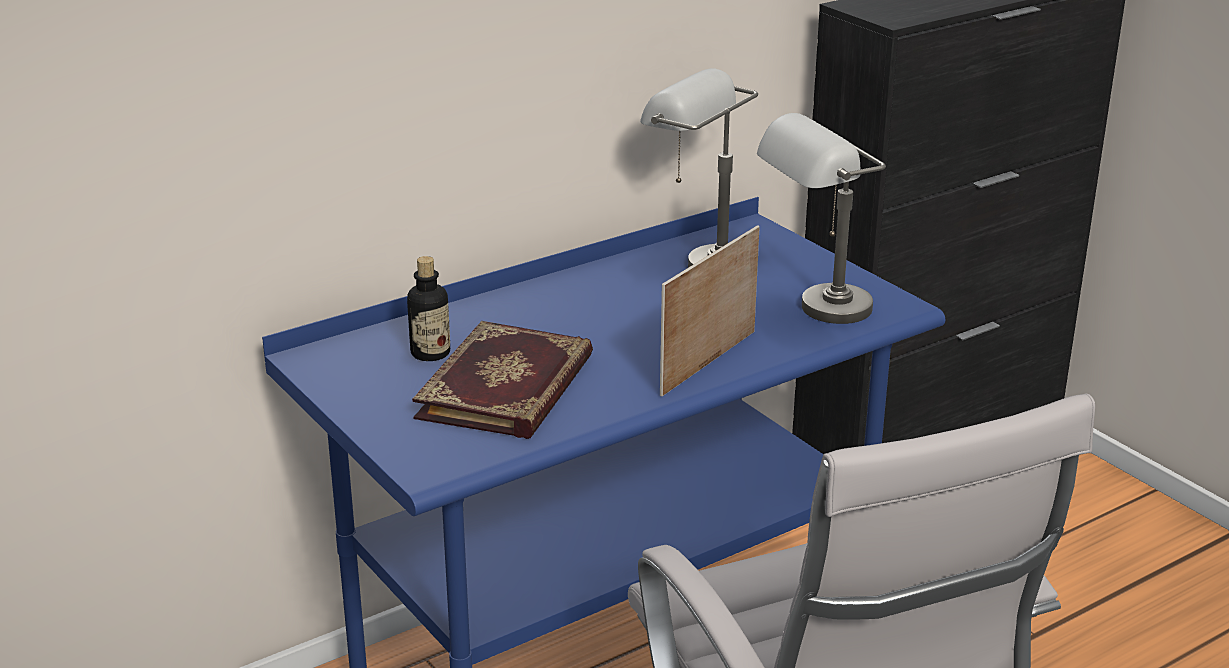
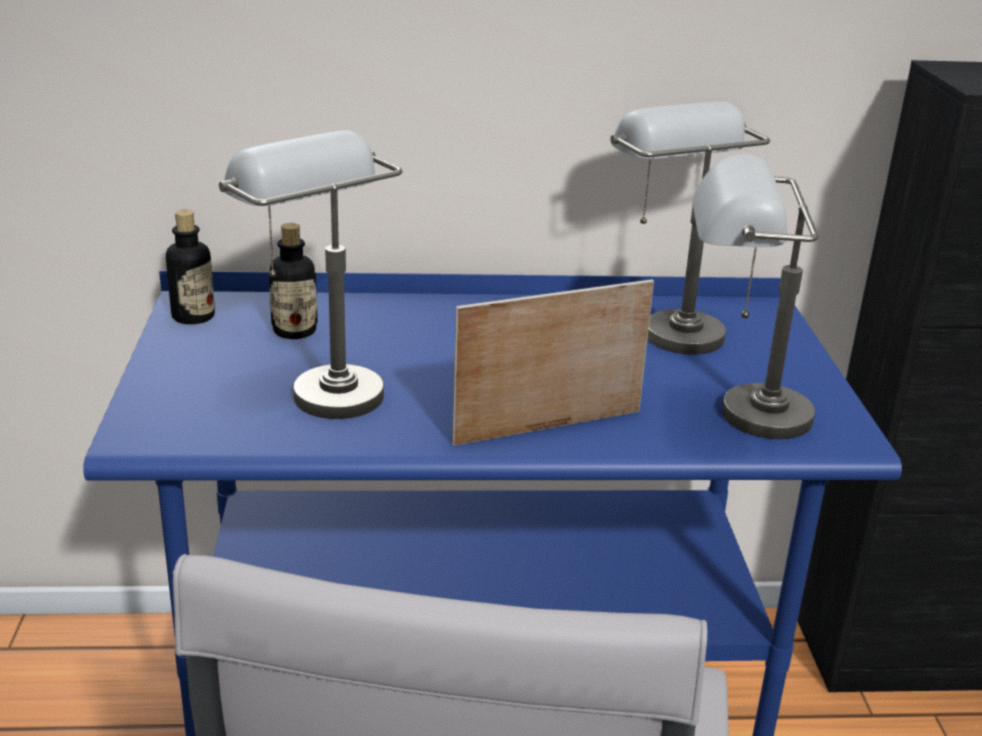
camera: 30 degrees right, 0 degrees up
(329, 368) = (193, 316): none -> bottle
(509, 387) = (318, 385): book -> grey table lamp

